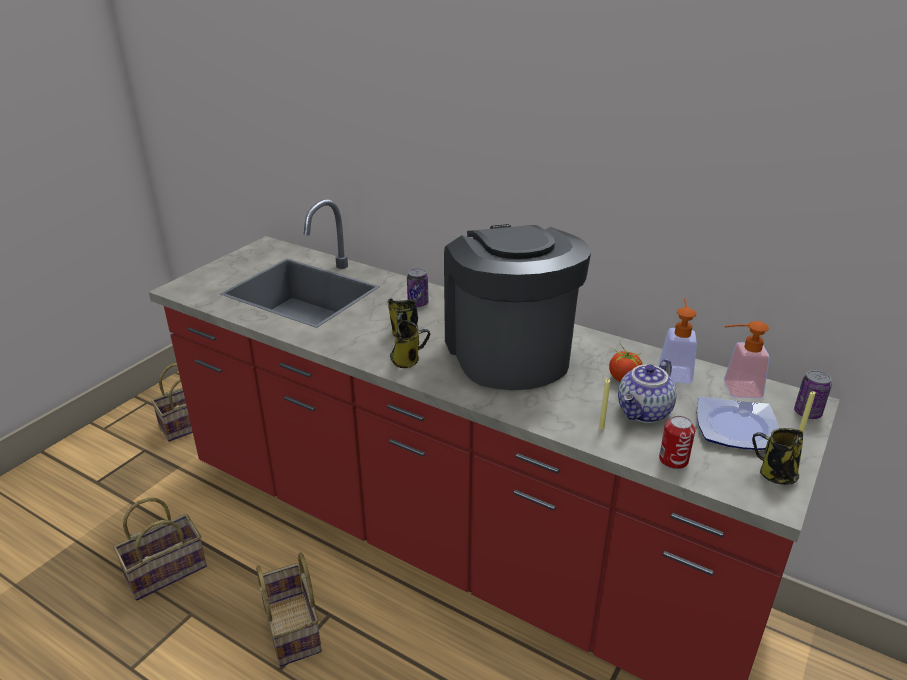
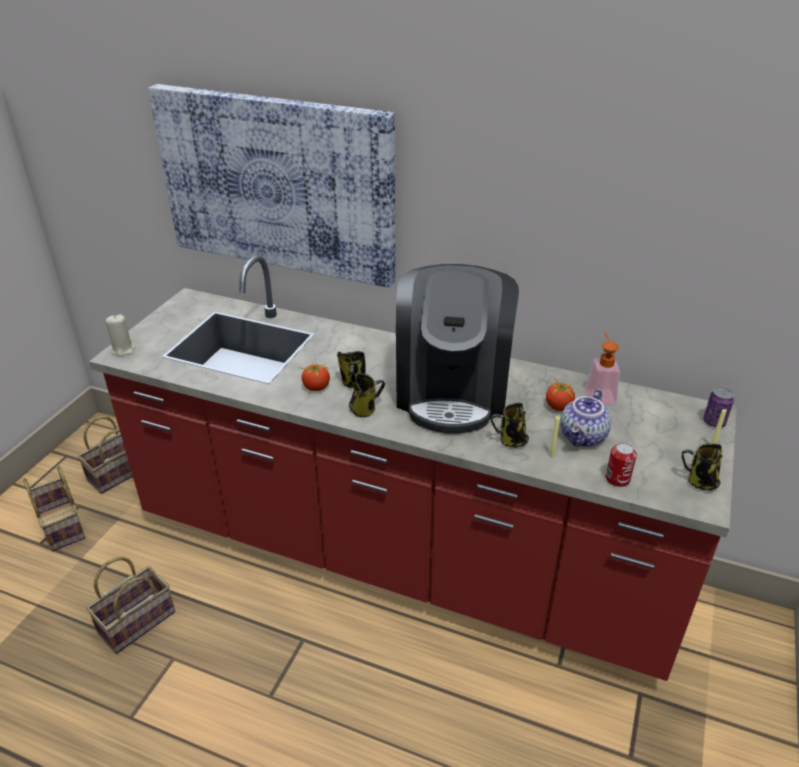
camera: 10 degrees left, 5 degrees up
(185, 285) = (123, 350): none -> beige candle
(294, 630) = (274, 658): basket -> basket (63, 527)
(356, 126) = (278, 183): none -> picture
(363, 335) = (316, 387): none -> tomato
(418, 303) = (356, 349): can -> none
(508, 352) = (452, 391): coffee machine -> coffee machine turned 150 degrees counterclockwise
(559, 407) = (511, 440): none -> mug
(735, 389) = (652, 407): soap dispenser -> none
(735, 429) = (660, 444): plate -> none

